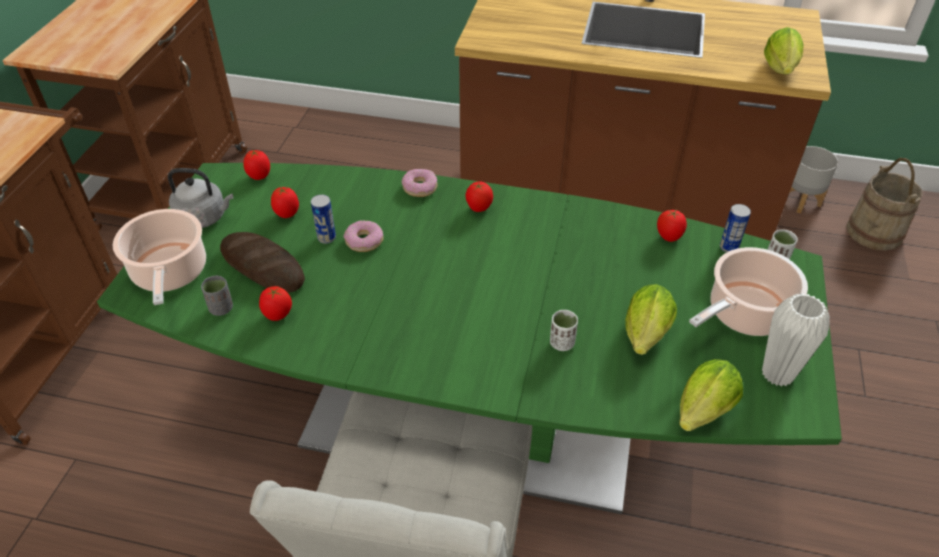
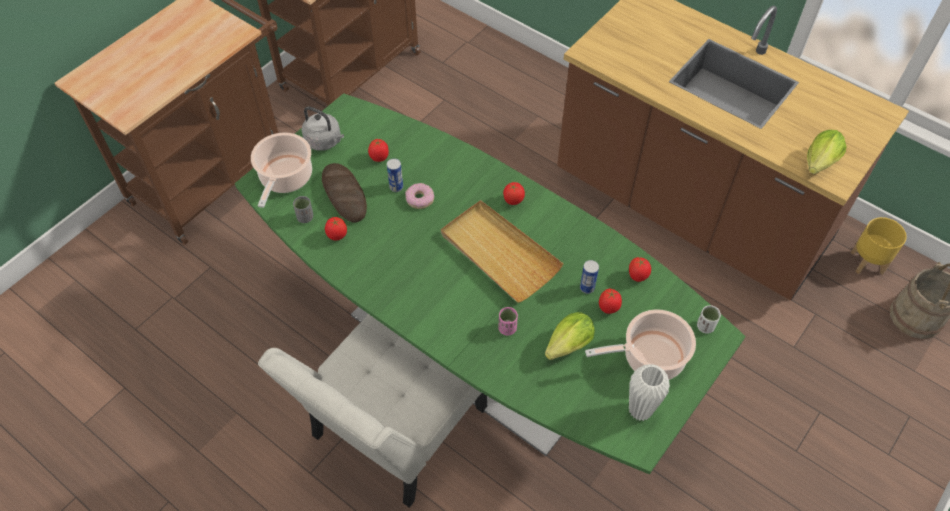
camera: 25 degrees right, 10 degrees up
(259, 177) = (375, 119): tomato -> tomato (608, 308)
(420, 187) = (481, 168): donut -> none
(497, 266) = (499, 253): none -> beige tray
(562, 343) = (507, 328): white cup -> pink cup
(701, 414) = (567, 415): lettuce -> none
(729, 247) = (677, 302): can -> can (587, 288)
(801, 201) = (868, 262): grey planter -> yellow planter

